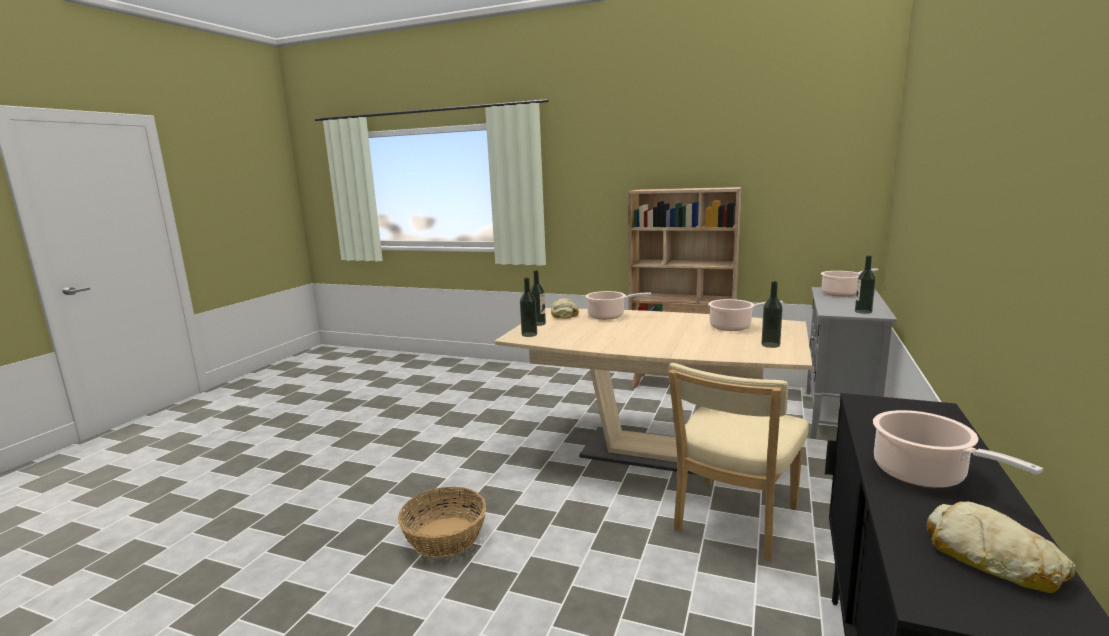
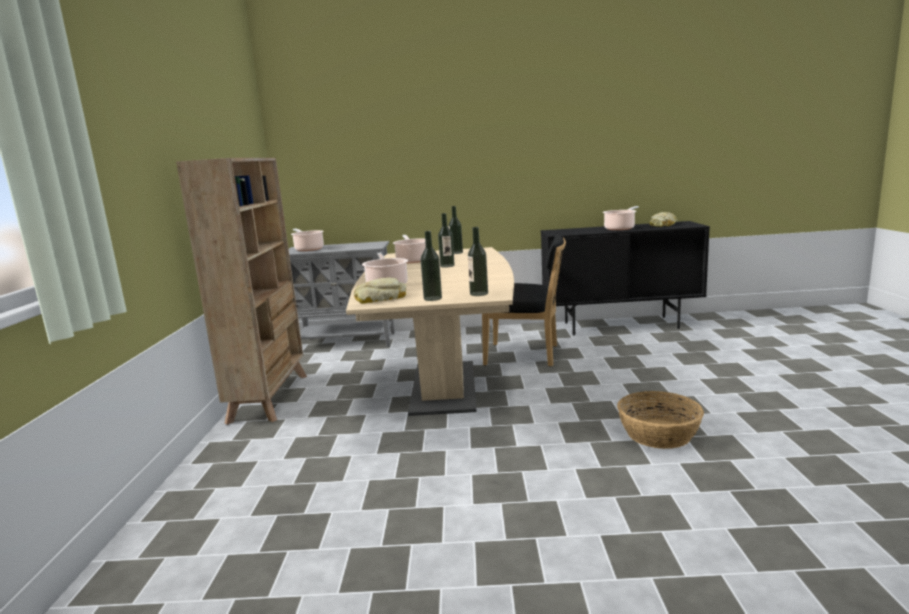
camera: 110 degrees left, 0 degrees up
(733, 522) = (526, 355): beige chair -> black chair
(863, 311) = (371, 244): bottle -> bottle (447, 266)

